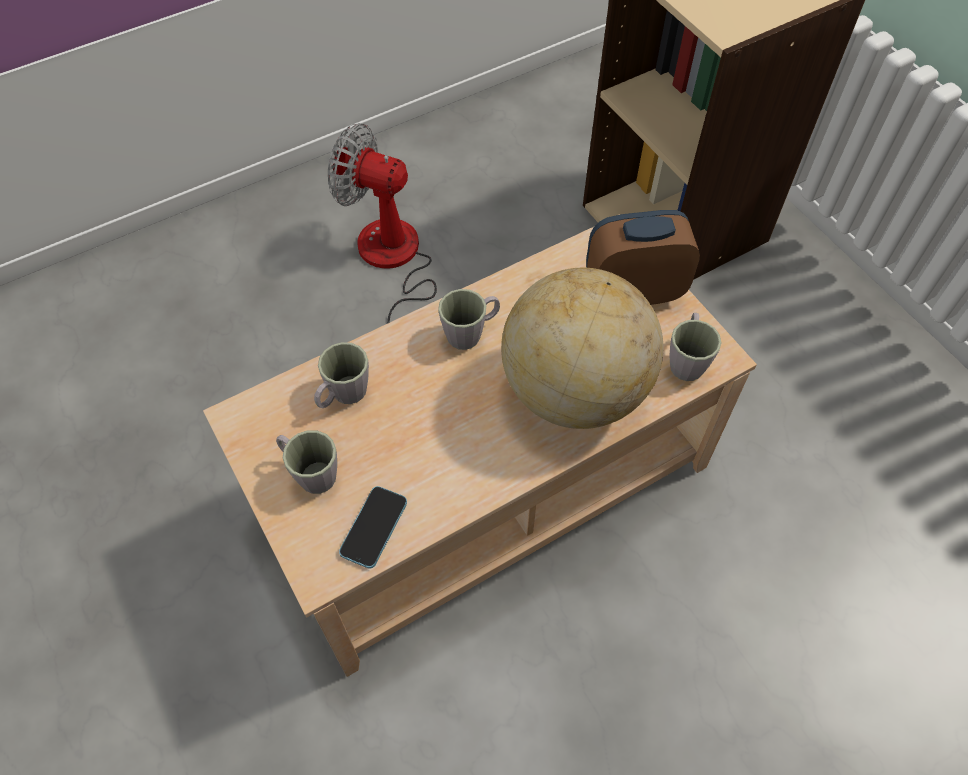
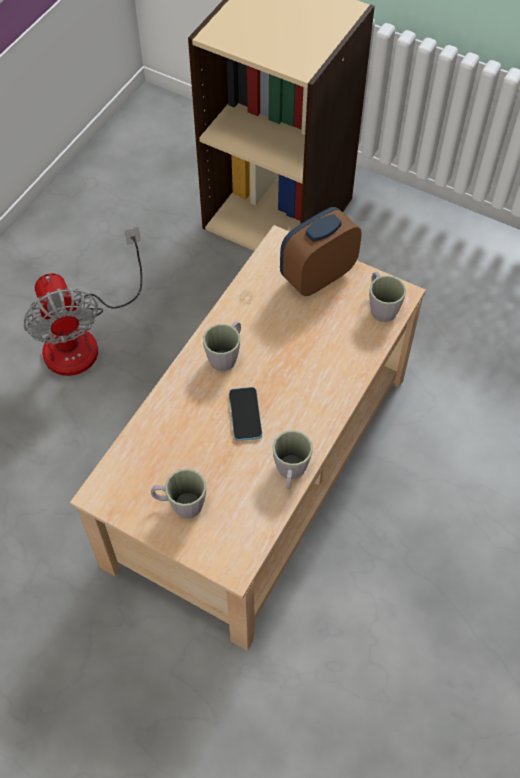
camera: 30 degrees left, 0 degrees up
(343, 395) = (166, 441): grey mug -> grey mug (290, 473)
(374, 527) = (250, 518): phone -> phone (245, 414)
(393, 263) = (83, 337): fan -> fan turned 105 degrees counterclockwise
(574, 390) = (321, 361): globe -> none

